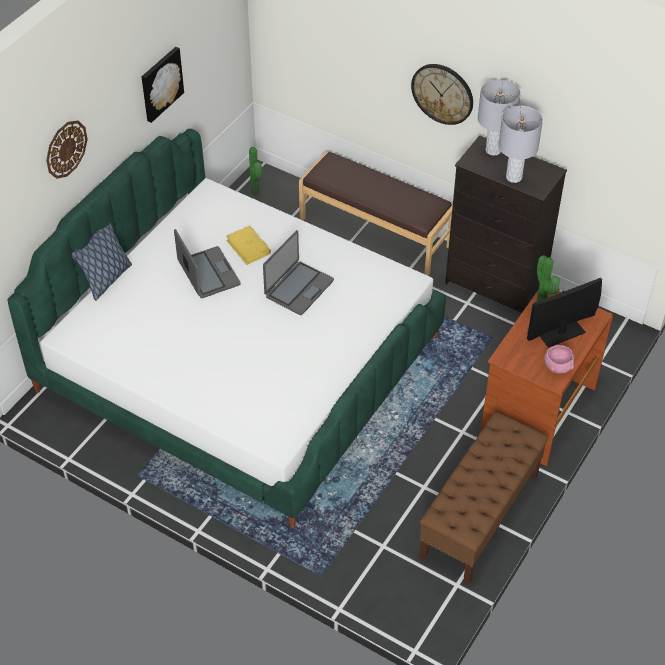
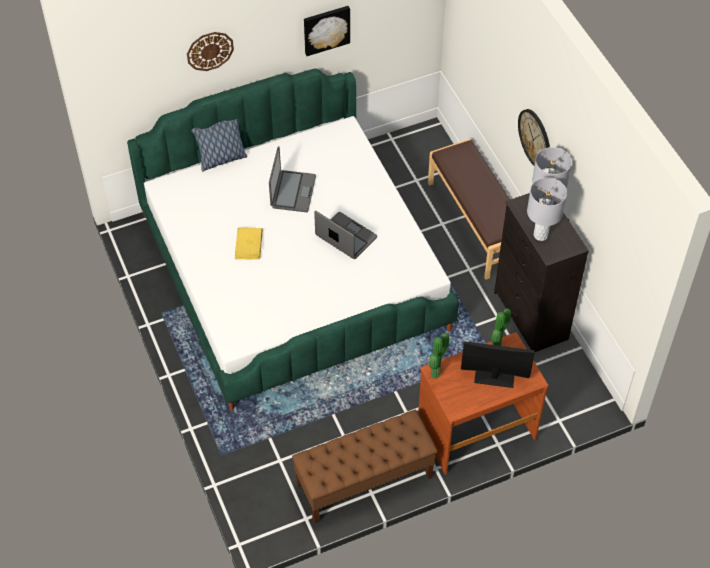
camera: 35 degrees right, 5 degrees up
(248, 247) = (337, 186): yellow book -> yellow book (249, 245)
(257, 192) = (414, 144): potted plant -> potted plant (437, 375)
(298, 288) = (345, 237): laptop -> laptop turned 120 degrees counterclockwise
(557, 367) = (466, 402): pink bowl -> none

